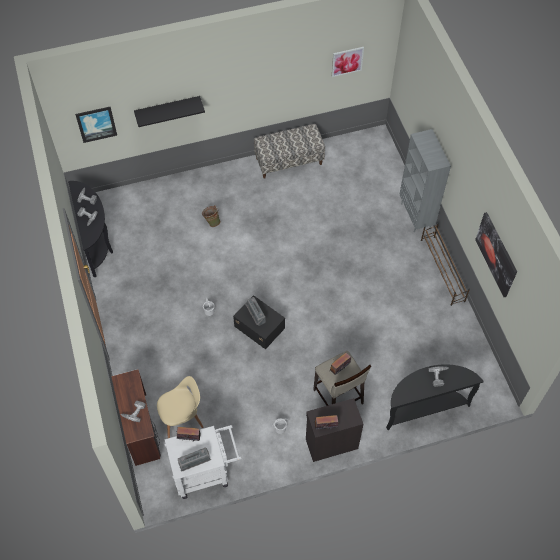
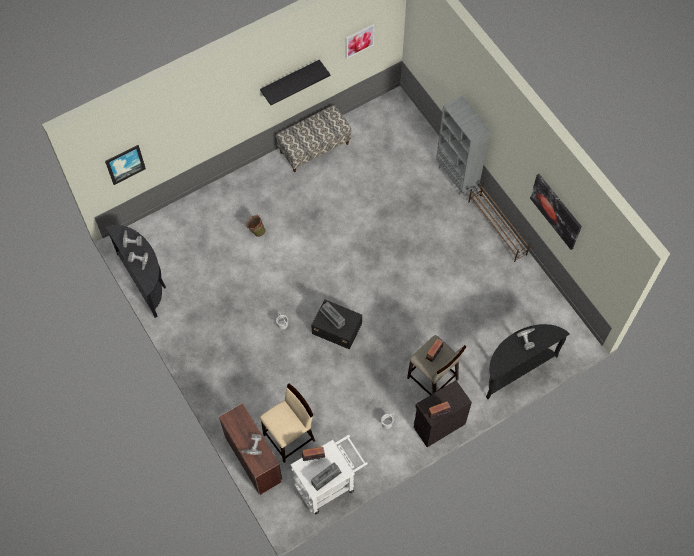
camera: 15 degrees left, 5 degrees up
(167, 108) = (192, 131): black shelf -> black shelf (290, 79)
(182, 418) = (290, 437): beige chair -> beige stool

